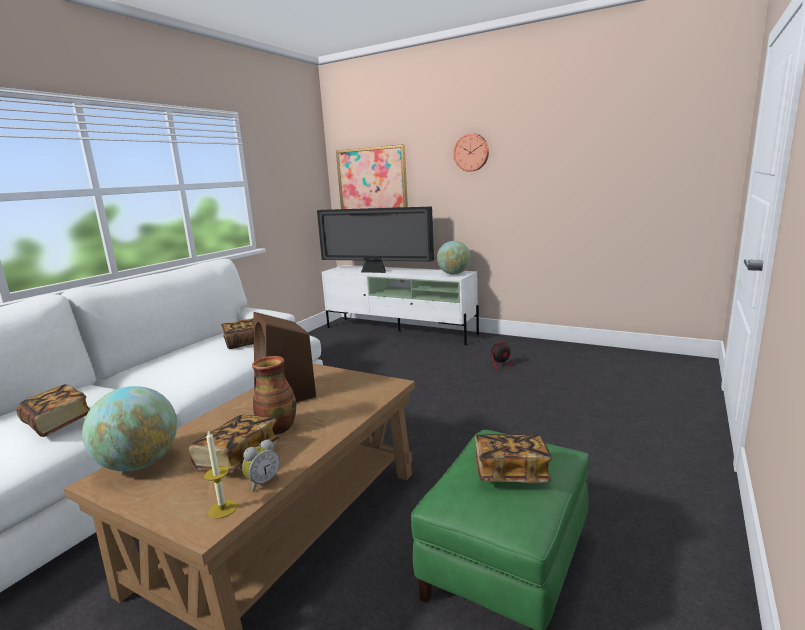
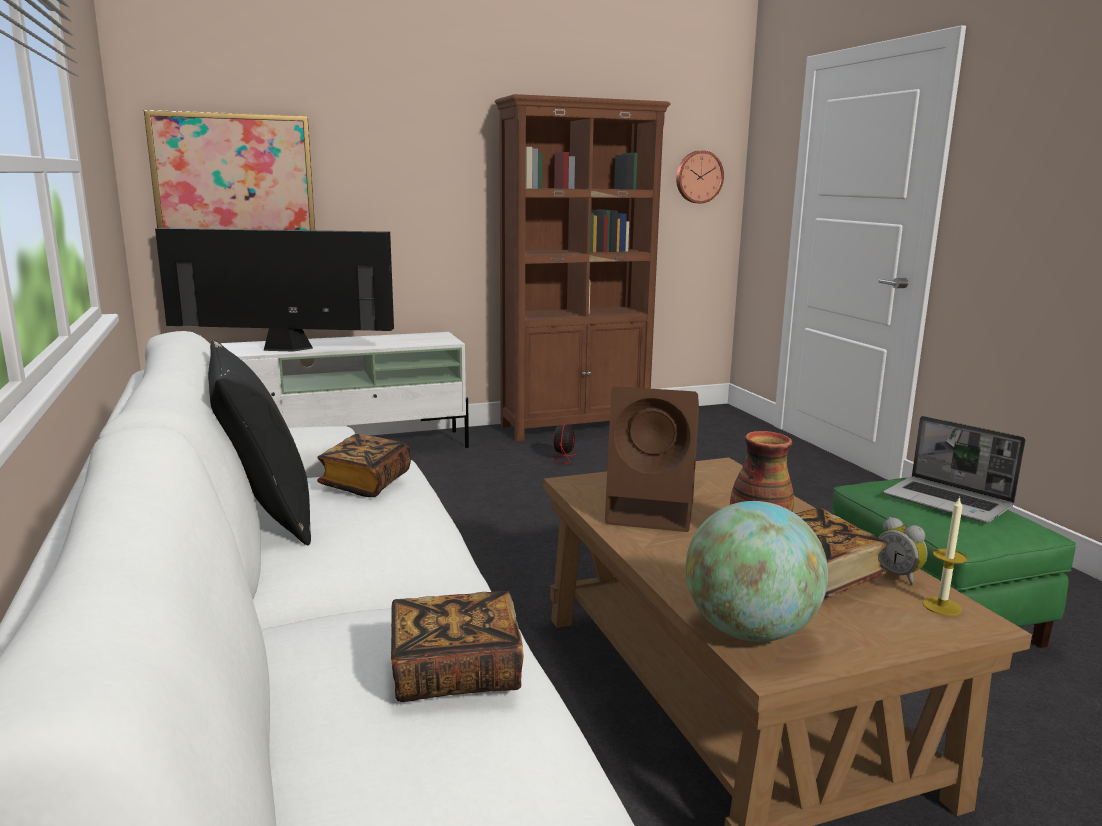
camera: 50 degrees left, 0 degrees up
(192, 344) = (264, 513): none -> black pillow
(262, 482) = (899, 576): alarm clock -> alarm clock turned 150 degrees clockwise
(376, 271) = (282, 349): television -> television turned 150 degrees counterclockwise
(454, 274) = (429, 338): globe -> none
(471, 152) = (433, 143): wall clock -> wall clock (698, 177)
(511, 472) = (949, 502): book -> laptop
(554, 348) = (576, 427): none -> brown bookcase

